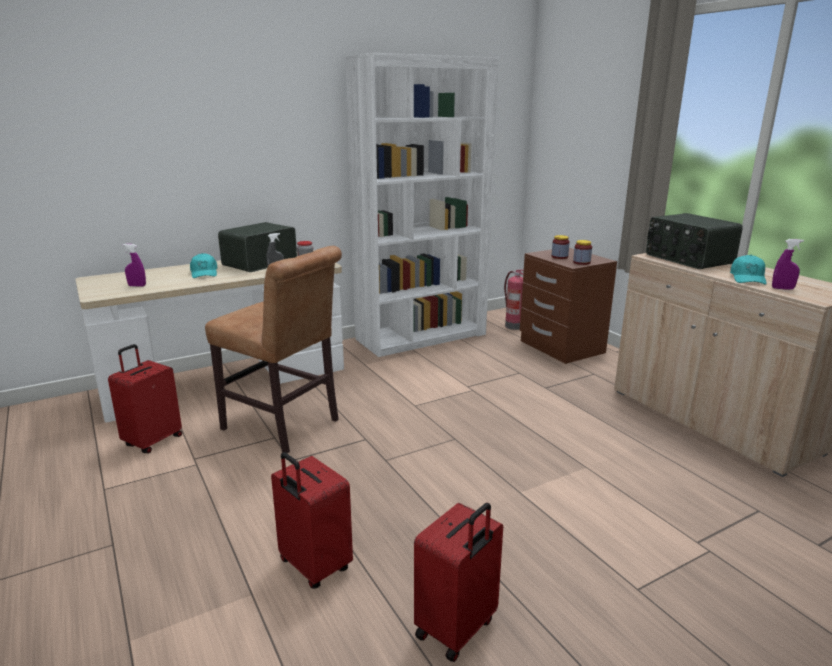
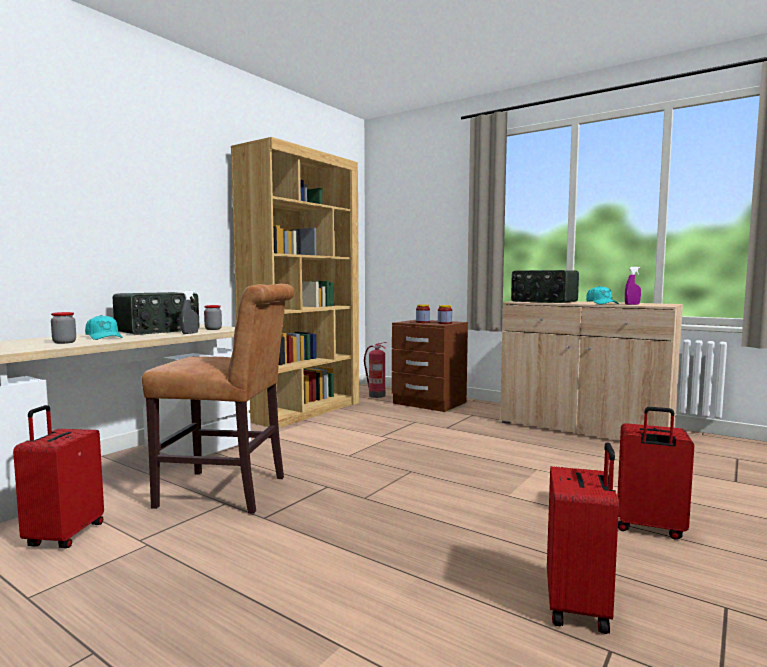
camera: 25 degrees left, 15 degrees down
(137, 286) = (28, 346): purple spray bottle -> none
(166, 281) = (64, 342): none -> jar
(259, 263) = (158, 330): radio -> radio turned 150 degrees counterclockwise
(313, 567) = (385, 599): red suitcase -> red suitcase (649, 528)
(421, 336) = (303, 411): white bookcase -> brown bookcase

